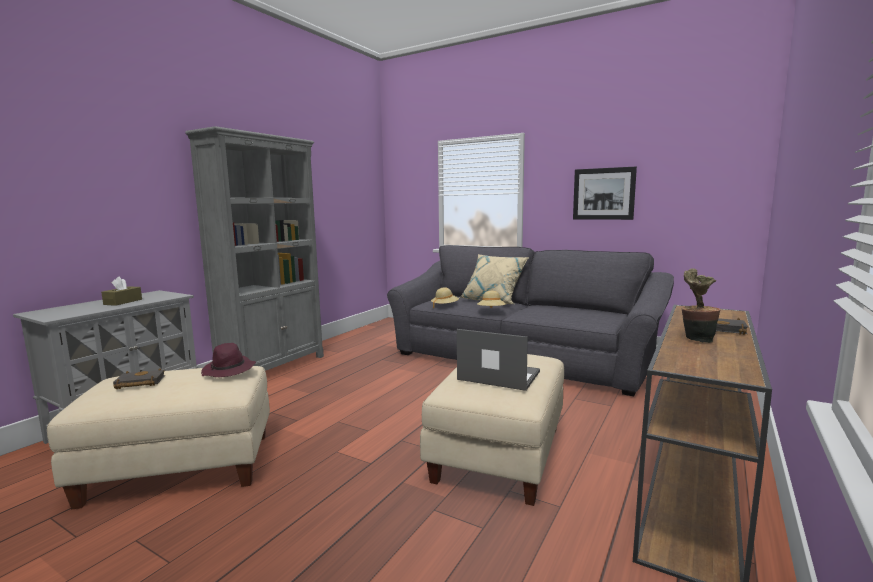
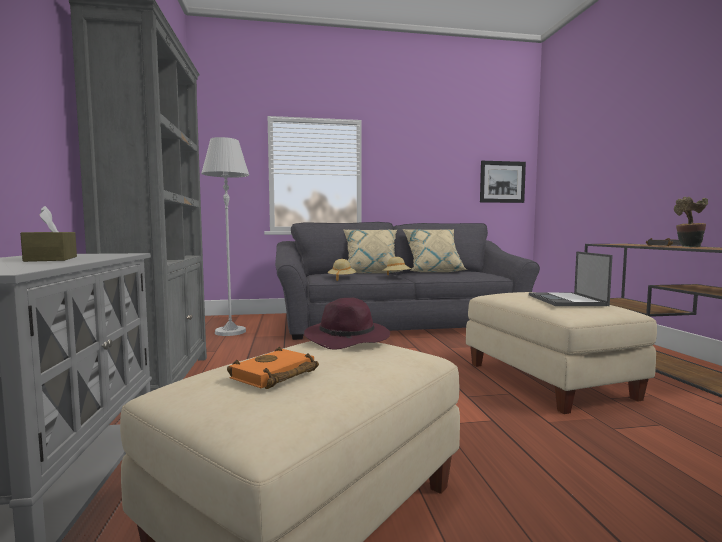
camera: 40 degrees left, 5 degrees down
(138, 383) = (274, 376): black book -> orange book
(377, 337) = (230, 332): none -> white floor lamp
(497, 375) = (567, 300): laptop -> laptop turned 75 degrees counterclockwise
(557, 308) = (433, 271): none -> beige pillow
(603, 194) = (431, 179): picture -> picture (502, 182)

